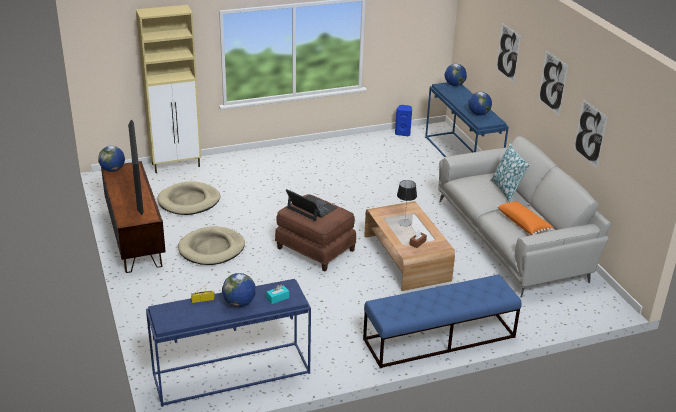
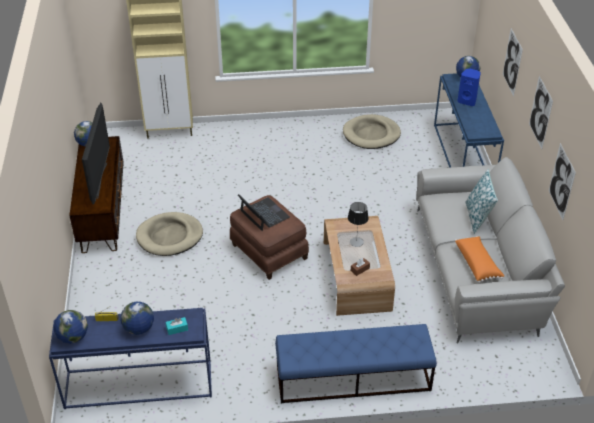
camera: 15 degrees right, 10 degrees up
(189, 201) = (167, 176): beige dog bed -> beige dog bed (371, 134)
(403, 133) = (412, 117): blue speaker -> blue speaker (467, 101)
(478, 114) = (476, 120): globe -> globe (73, 337)

